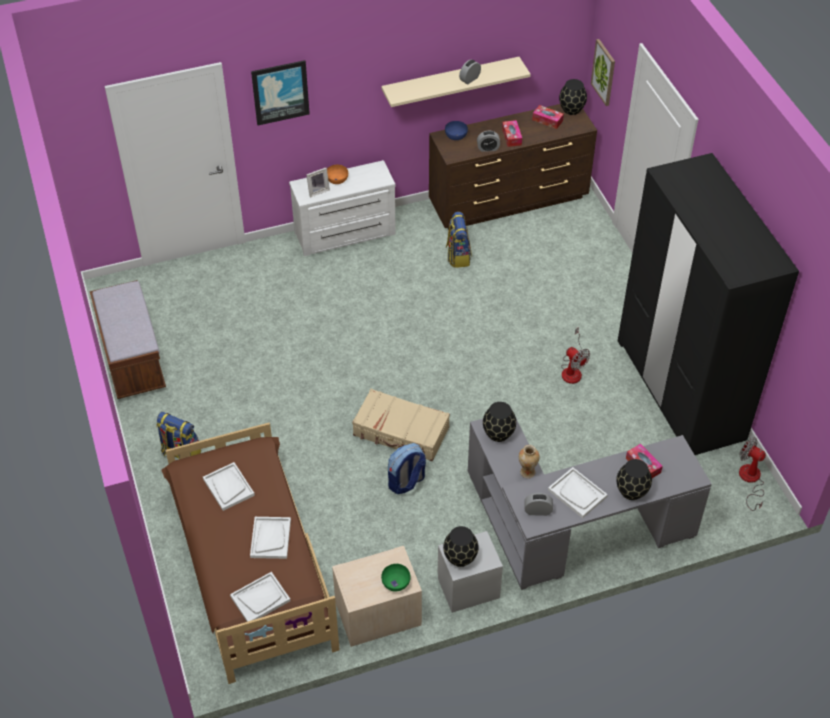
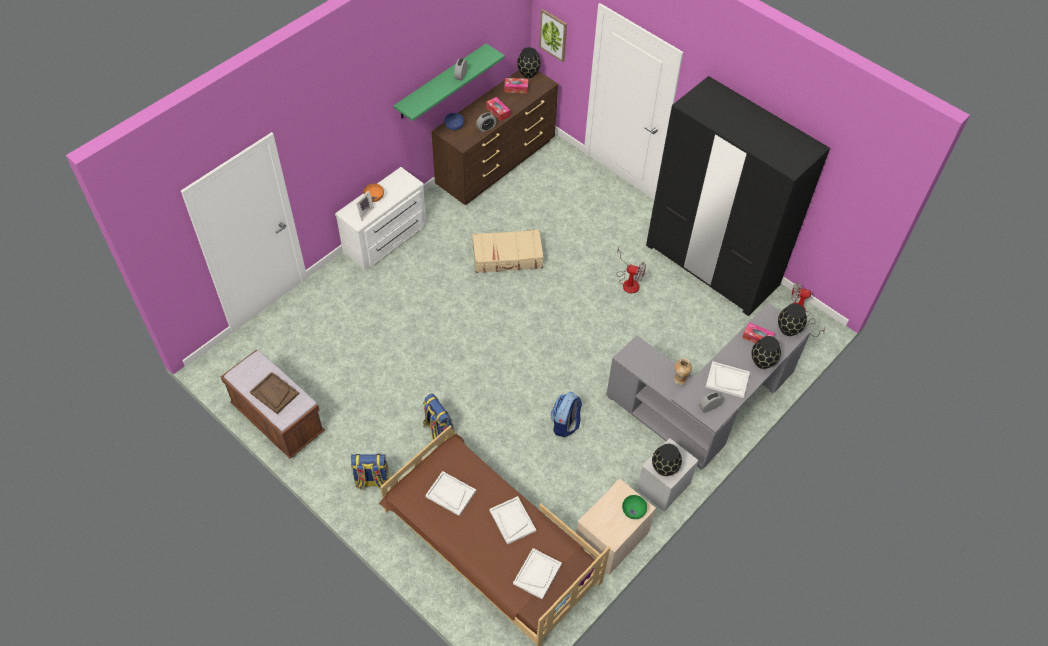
camera: 30 degrees left, 5 degrees up
(125, 325) = (274, 393): none -> brown tray
(280, 92) = (320, 140): picture -> none
(401, 432) = (535, 385): beige suitcase -> beige suitcase (507, 257)
(450, 81) = (441, 82): beige shelf -> green shelf
(458, 256) = (486, 223): backpack -> backpack (438, 429)
(498, 434) = (639, 358): black vase -> black vase (789, 329)

